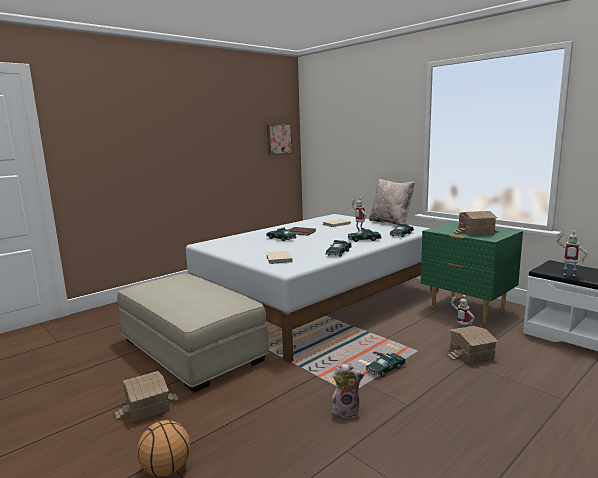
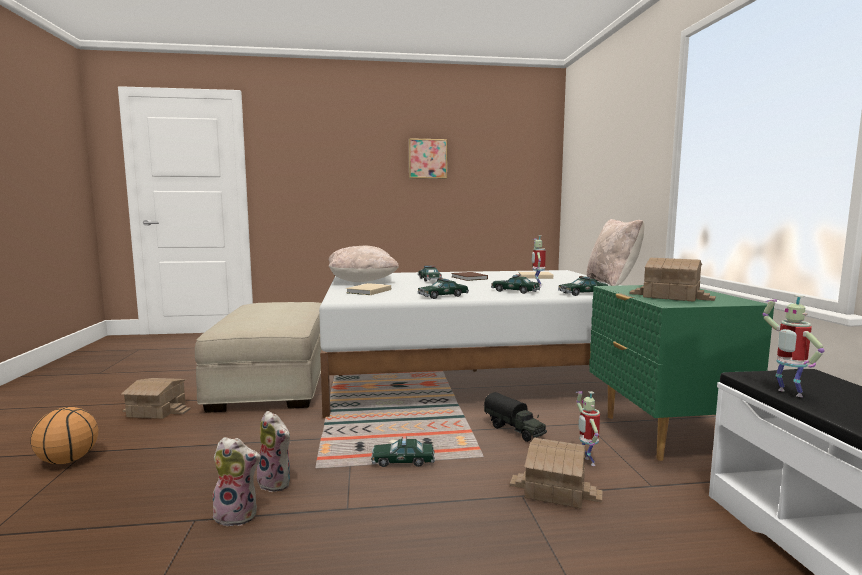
camera: 35 degrees right, 5 degrees down
(239, 249) = (362, 281): none -> beige pillow
(278, 139) = (525, 172): picture -> picture (427, 159)
(363, 436) = (238, 515): none -> plush toy
(405, 330) = (515, 430): none -> toy truck

